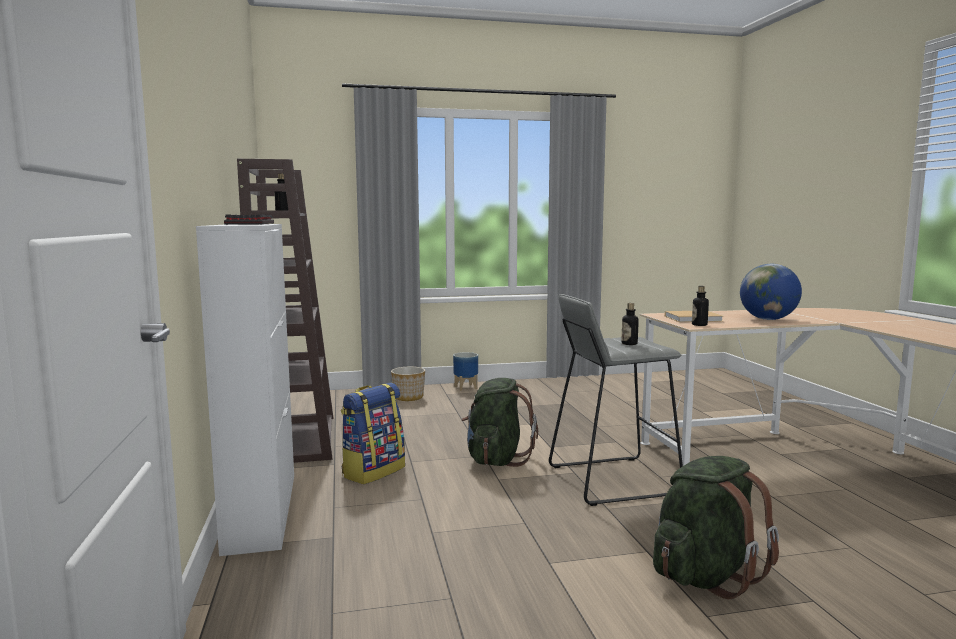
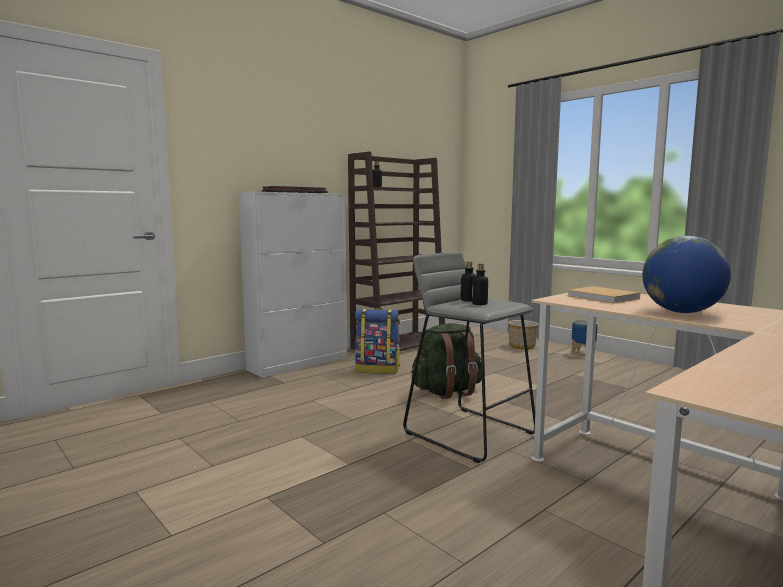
camera: 60 degrees right, 0 degrees up
(699, 325) = (566, 300): bottle -> bottle (468, 300)
(706, 575) = (329, 490): green backpack -> none

